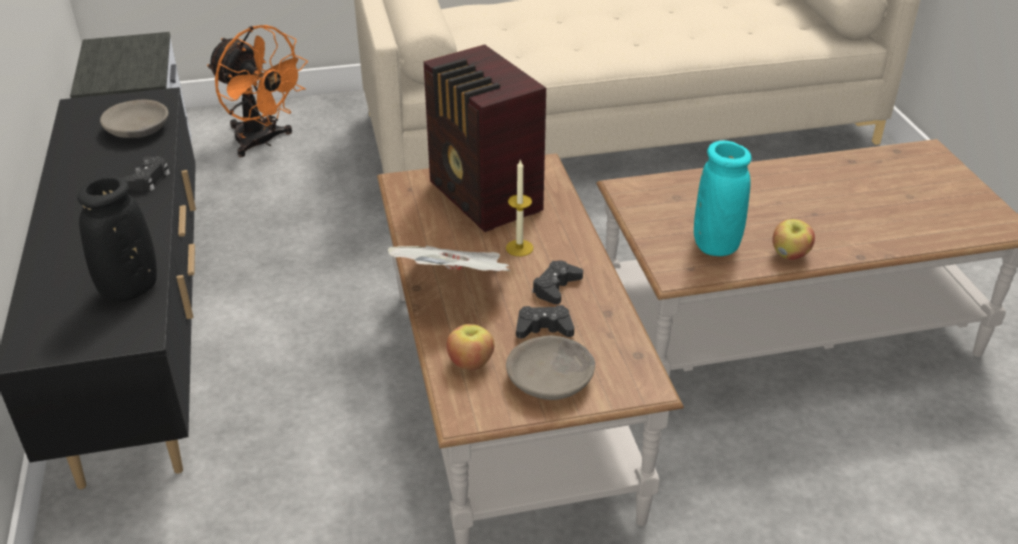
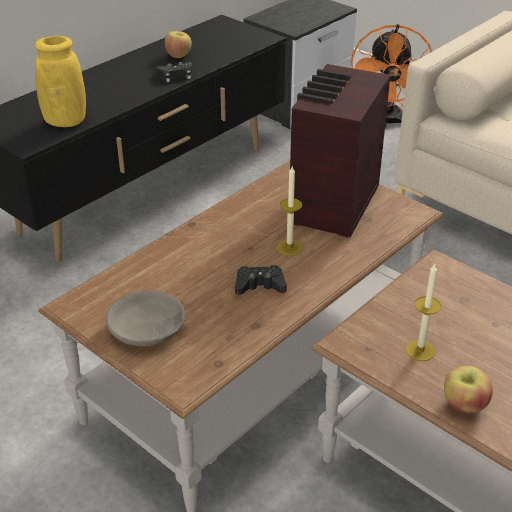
camera: 55 degrees right, 0 degrees up
(130, 288) = (65, 121): black vase -> yellow vase
(137, 129) = (222, 48): grey bowl -> none
(455, 283) = (214, 238): newspaper -> none
(471, 362) = (132, 283): apple -> apple (178, 55)
(544, 328) = (203, 300): black game controller -> none
(715, 245) = (420, 350): turquoise vase -> candle

